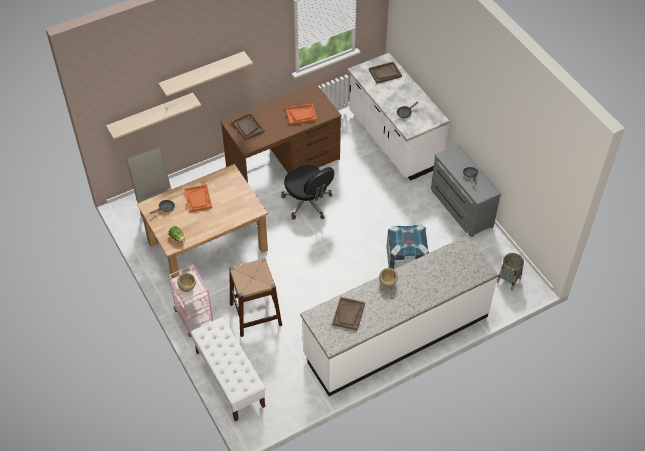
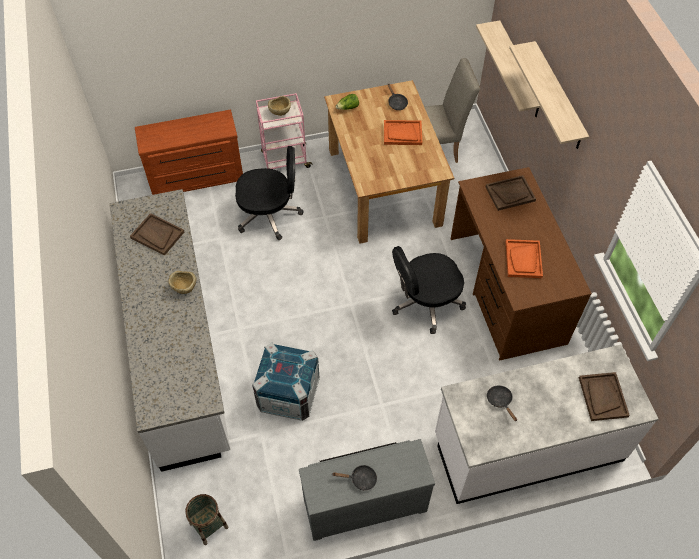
camera: 105 degrees right, 5 degrees up
(229, 378) = (196, 178): white bench -> brown dresser
(255, 314) = (269, 214): brown stool -> black office chair

